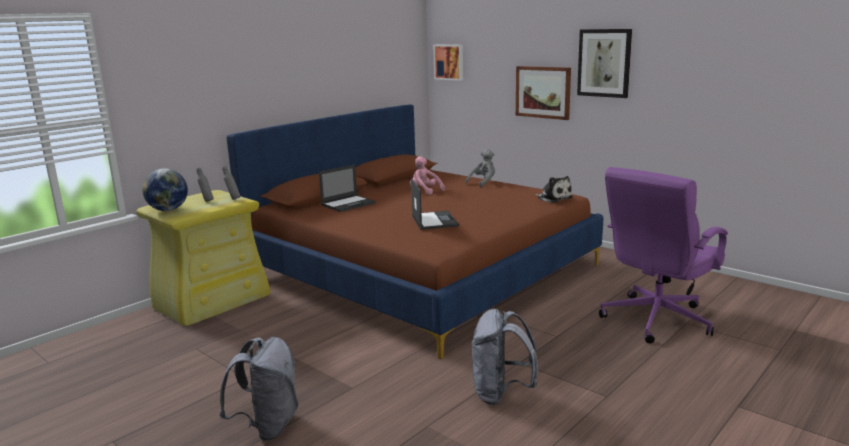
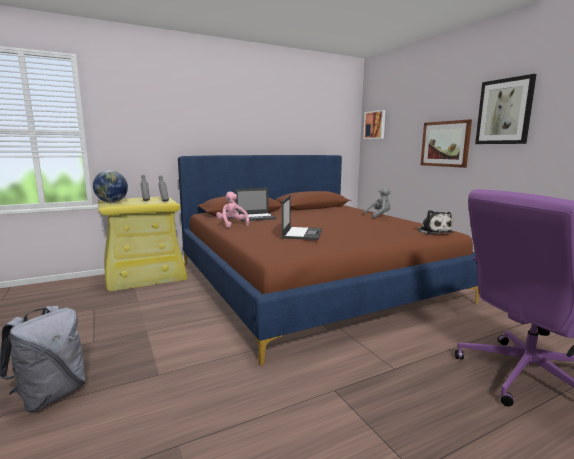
camera: 20 degrees right, 5 degrees down
(425, 191) = (324, 216): pink plush toy -> pink plush toy (232, 225)
(501, 394) = (287, 426): grey backpack -> none

